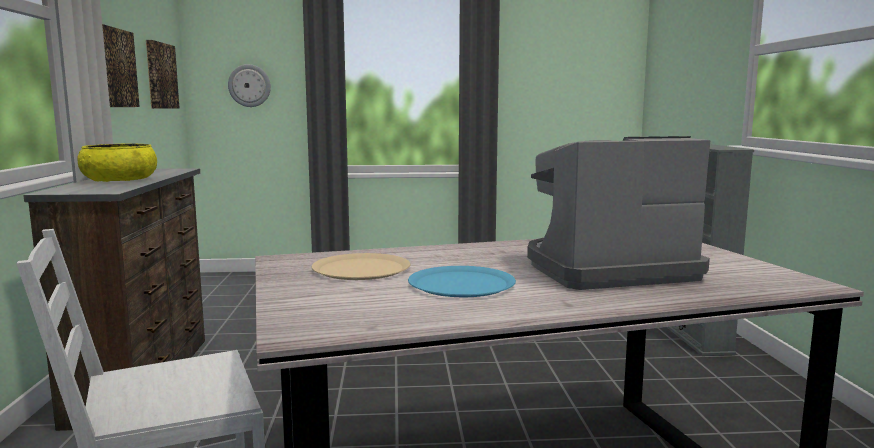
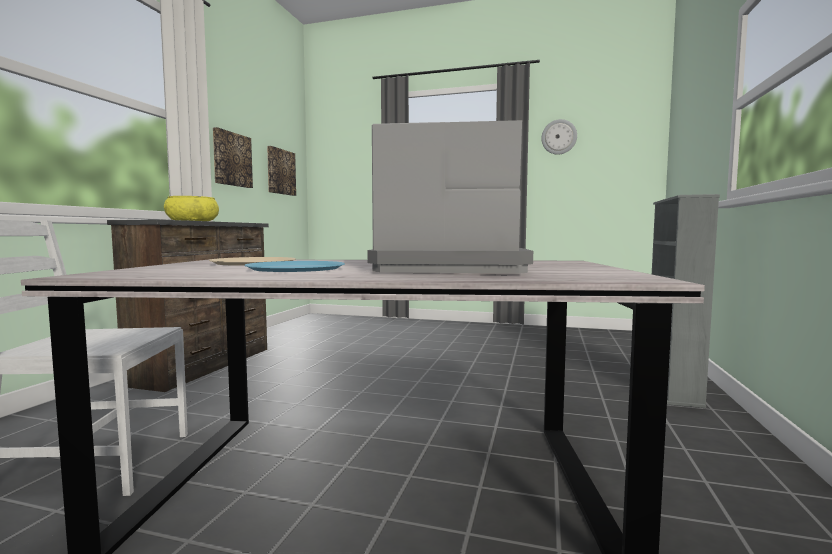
camera: 20 degrees right, 5 degrees down
(249, 85) = (347, 181): wall clock -> wall clock (559, 137)

